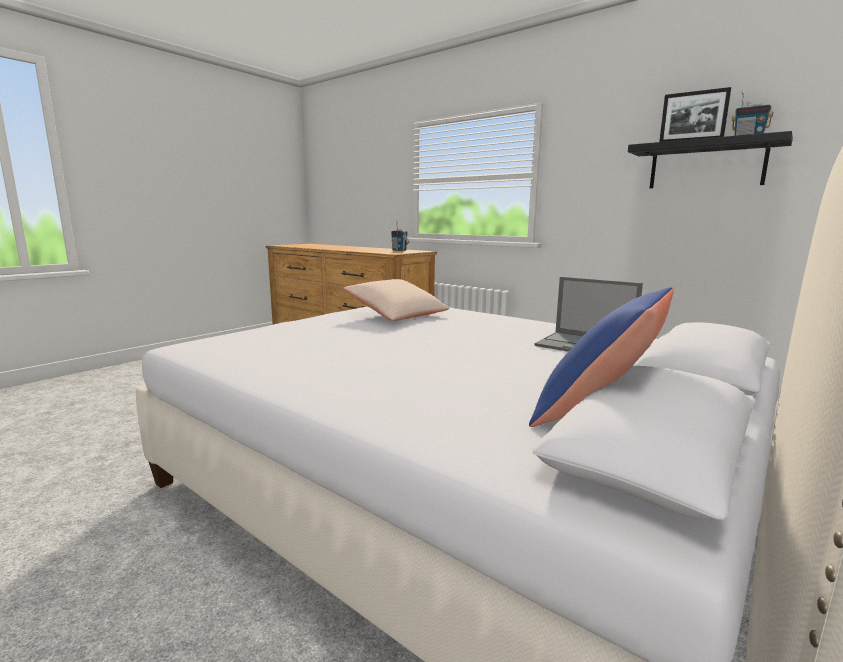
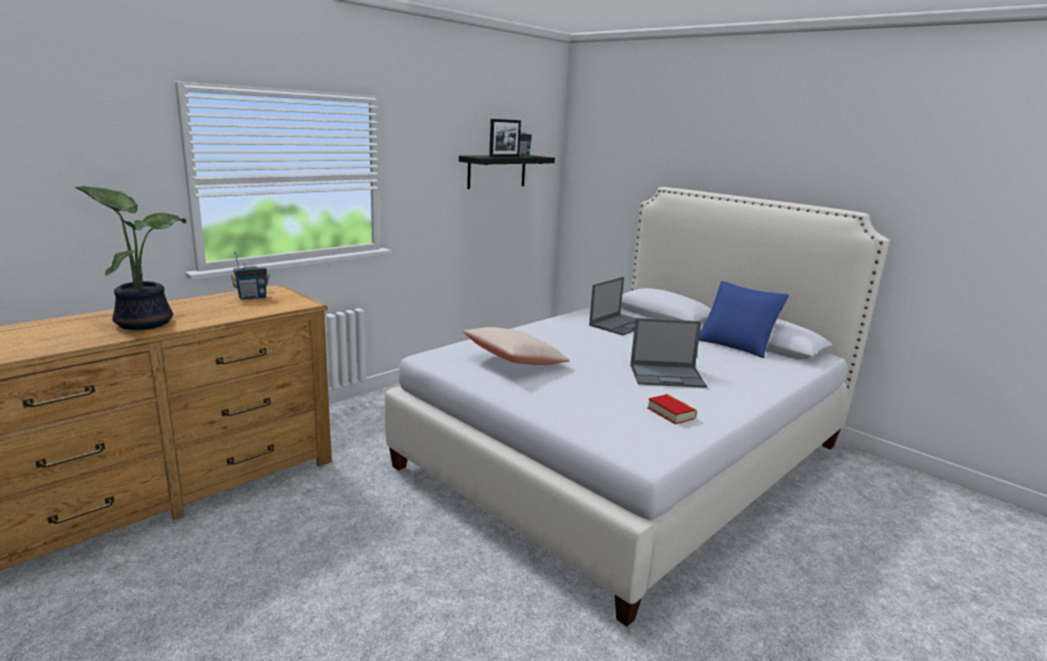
camera: 85 degrees left, 5 degrees up
(270, 355) = (671, 413): none -> book
(343, 248) = (144, 322): none -> potted plant
(385, 358) = (667, 376): none -> laptop

